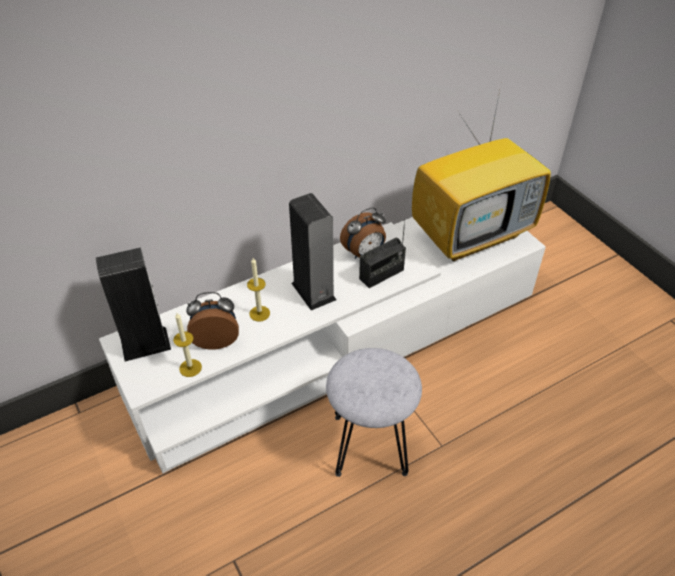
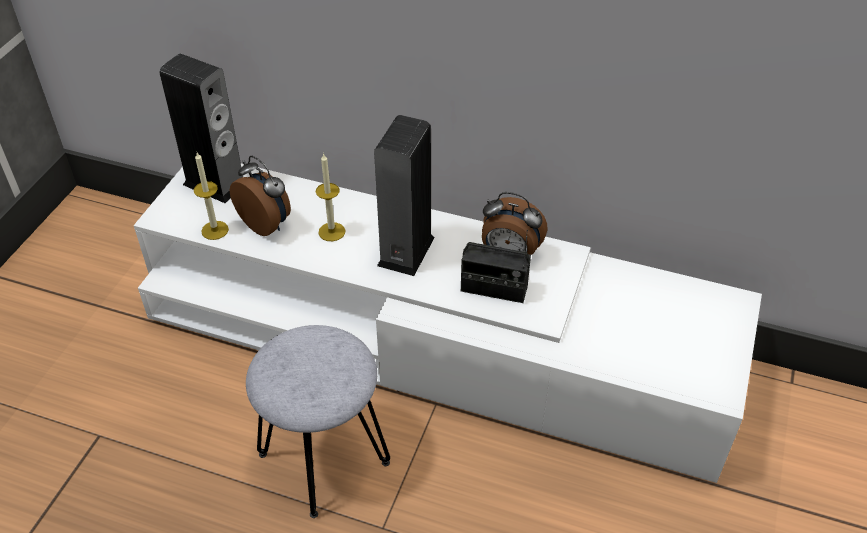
camera: 50 degrees right, 0 degrees up
(472, 234) = (669, 332): television -> none

